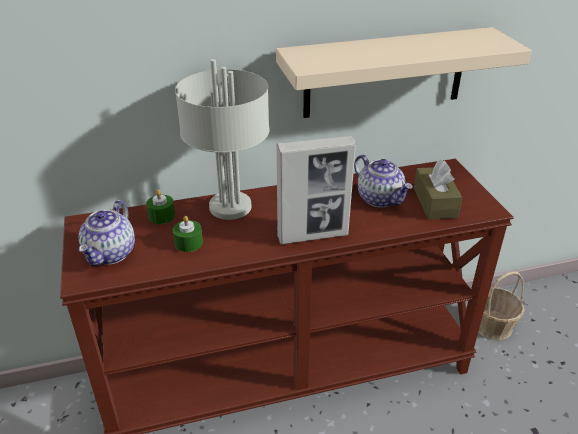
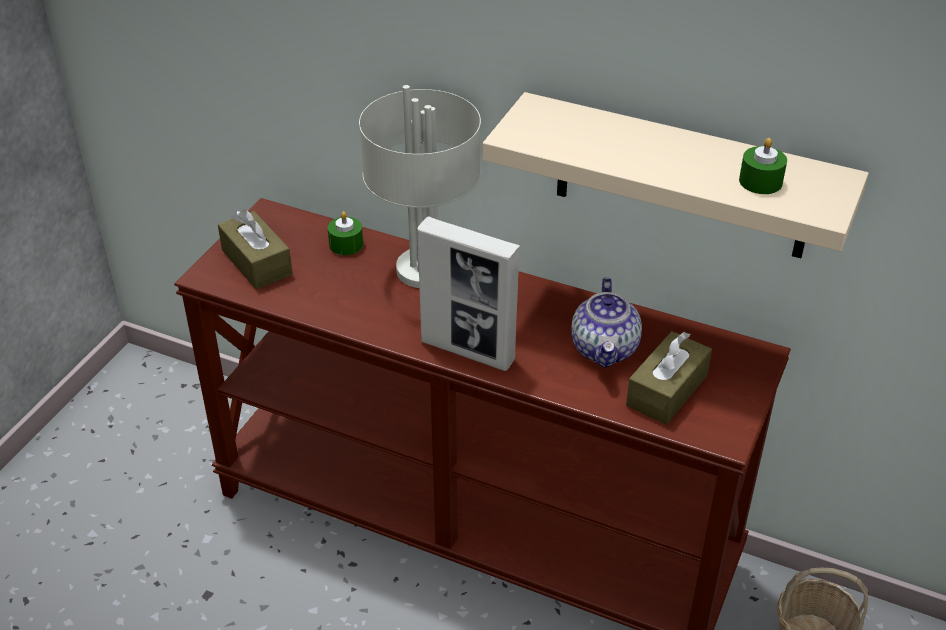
camera: 40 degrees right, 5 degrees up
(111, 254) = (257, 262): teapot -> brown tissue box
(188, 243) = (336, 289): green candle -> green candle (760, 181)

